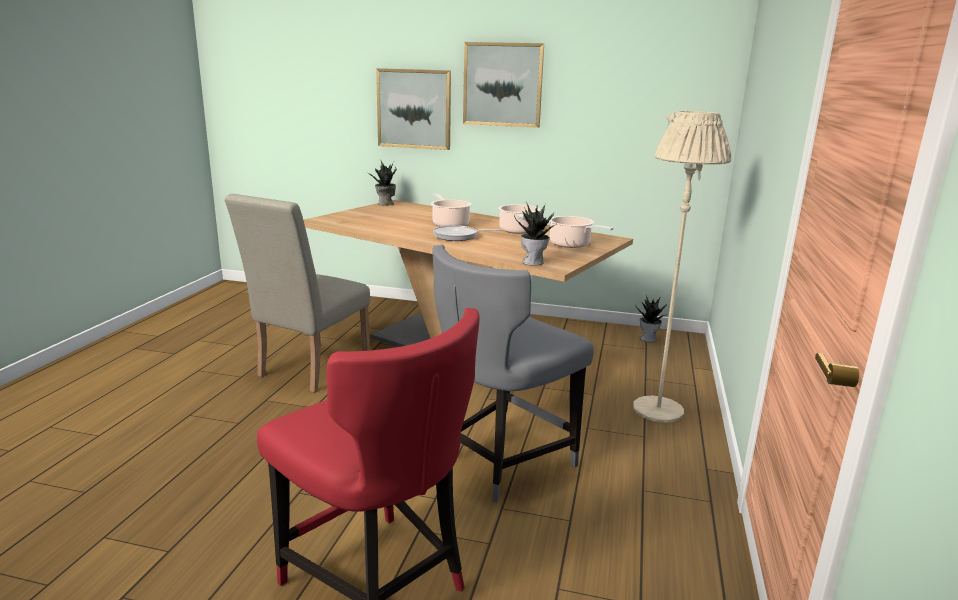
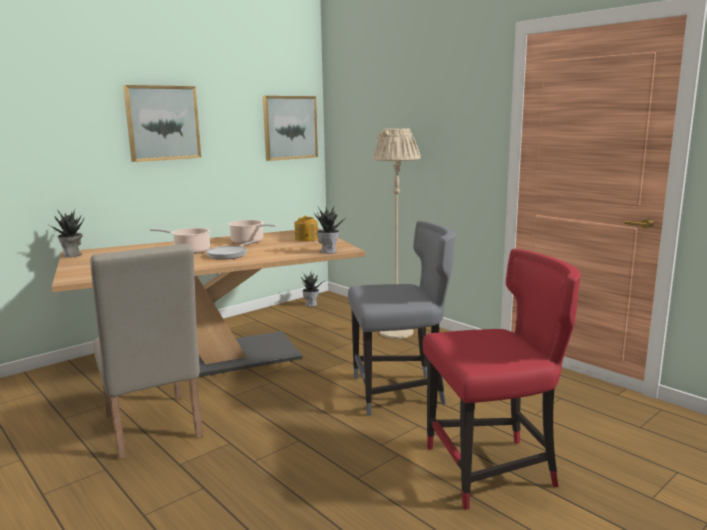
camera: 55 degrees left, 5 degrees down
(414, 109) = (76, 153): picture -> picture (290, 127)
(500, 462) = (400, 392): grey chair -> grey chair turned 90 degrees counterclockwise
(572, 245) = (307, 238): cooking pot -> teapot

